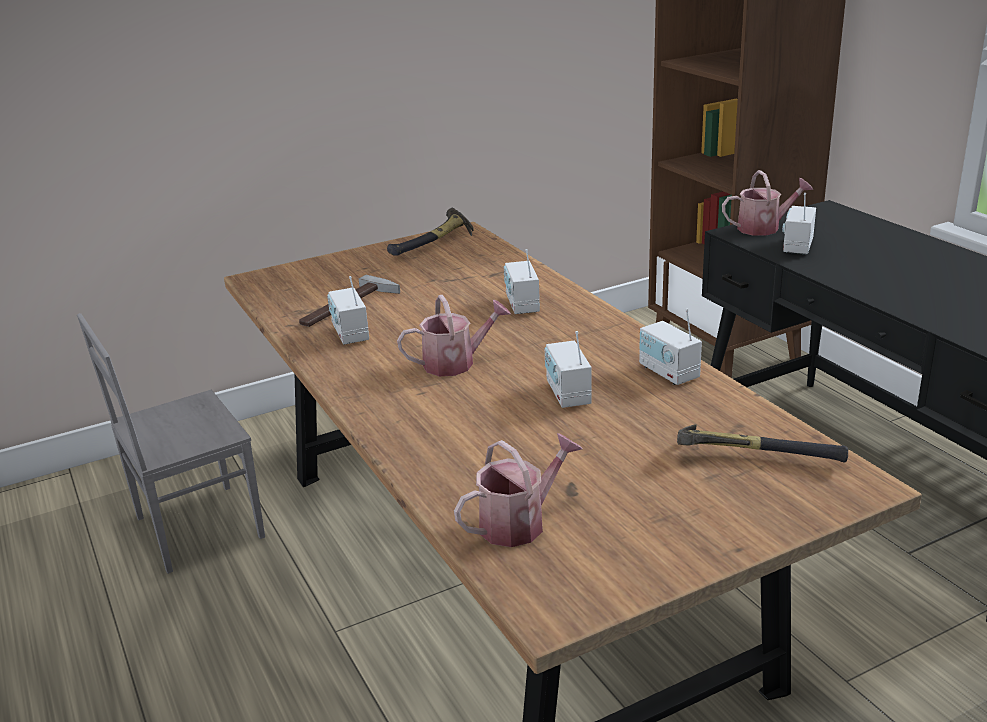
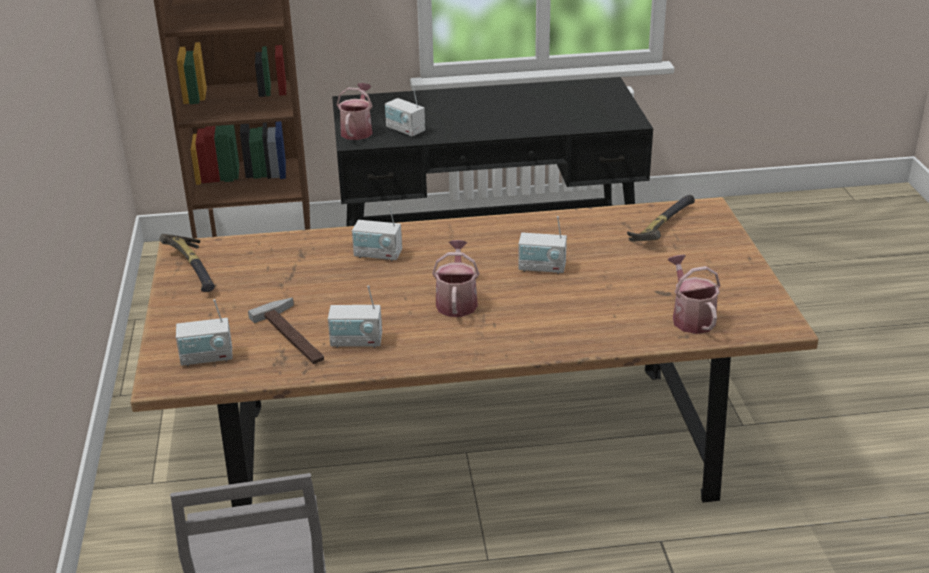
camera: 70 degrees left, 5 degrees up
(668, 373) = (540, 227): radio -> radio (207, 358)

